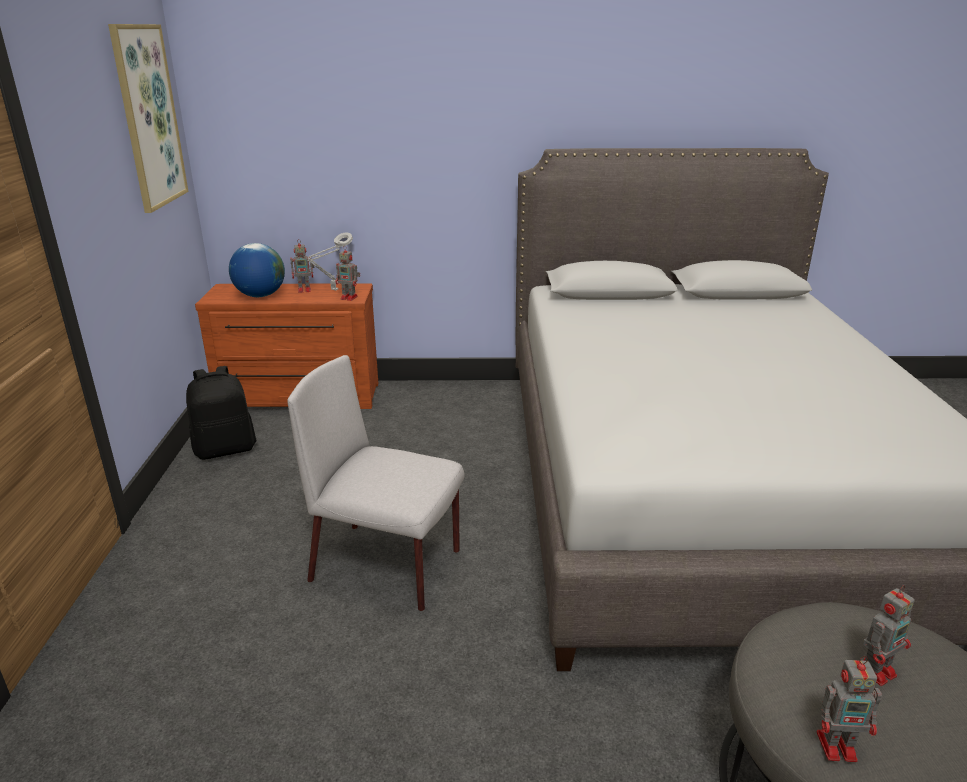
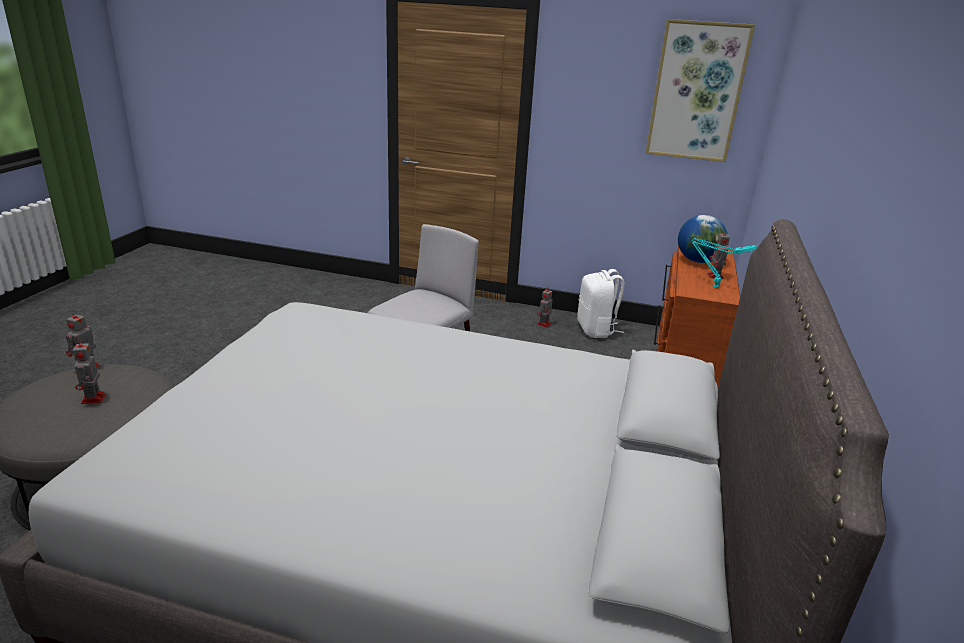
camera: 105 degrees right, 0 degrees up
(225, 449) = (596, 330): black backpack -> white backpack
(333, 290) = (713, 286): grey table lamp -> turquoise table lamp
(350, 298) = (691, 290): toy robot -> toy robot (543, 324)

